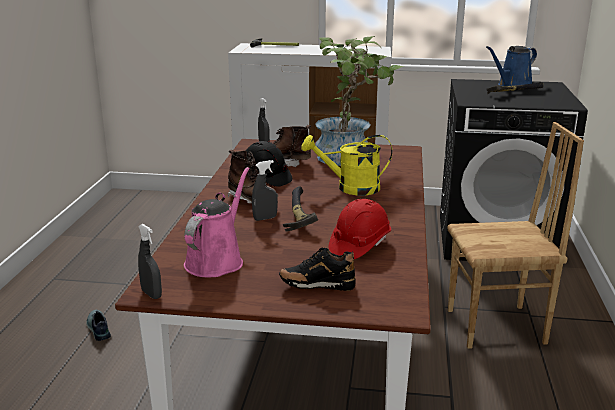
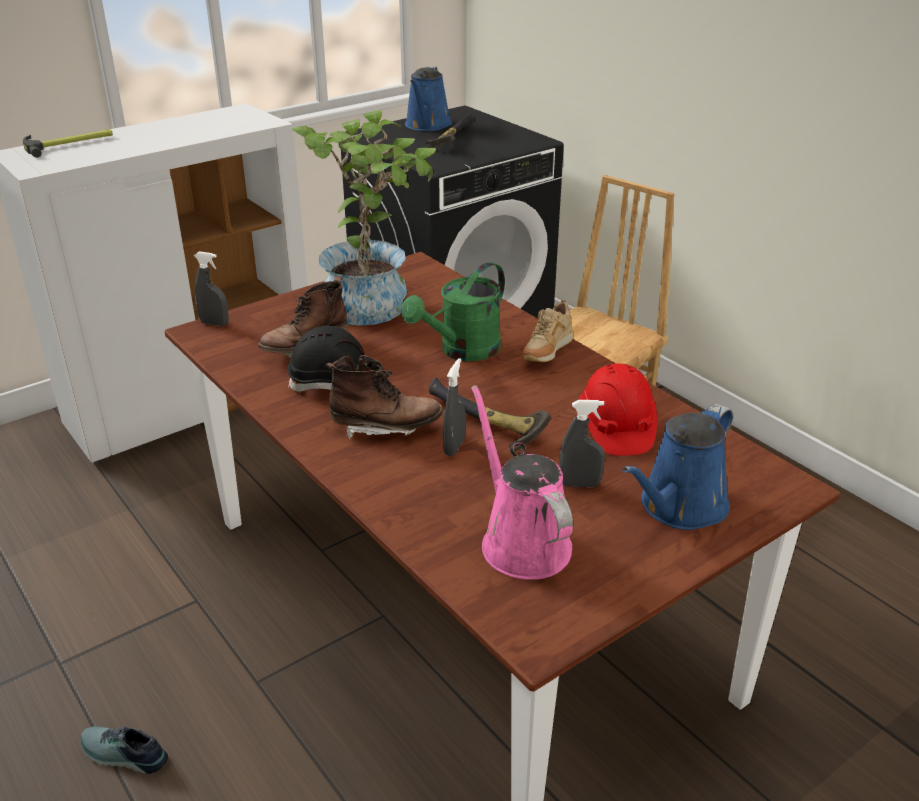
camera: 45 degrees left, 10 degrees up
(151, 294) = (547, 639): grey spray bottle -> grey spray bottle (579, 484)
(317, 286) = (679, 508): black shoe -> blue watering can
(350, 188) = (462, 351): yellow watering can -> green watering can
(393, 204) = (546, 353): none -> beige shoe

